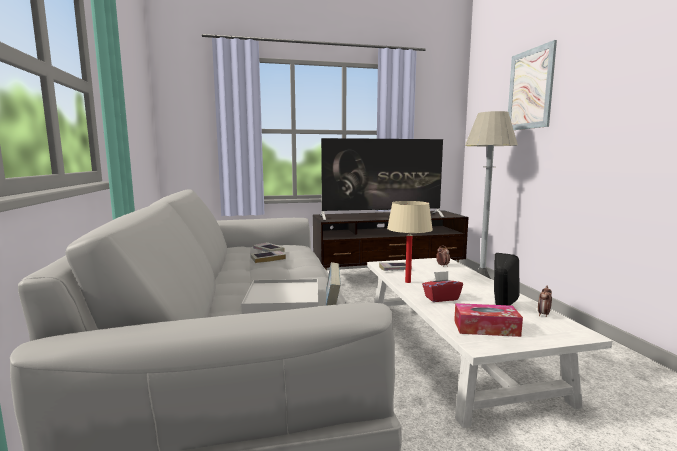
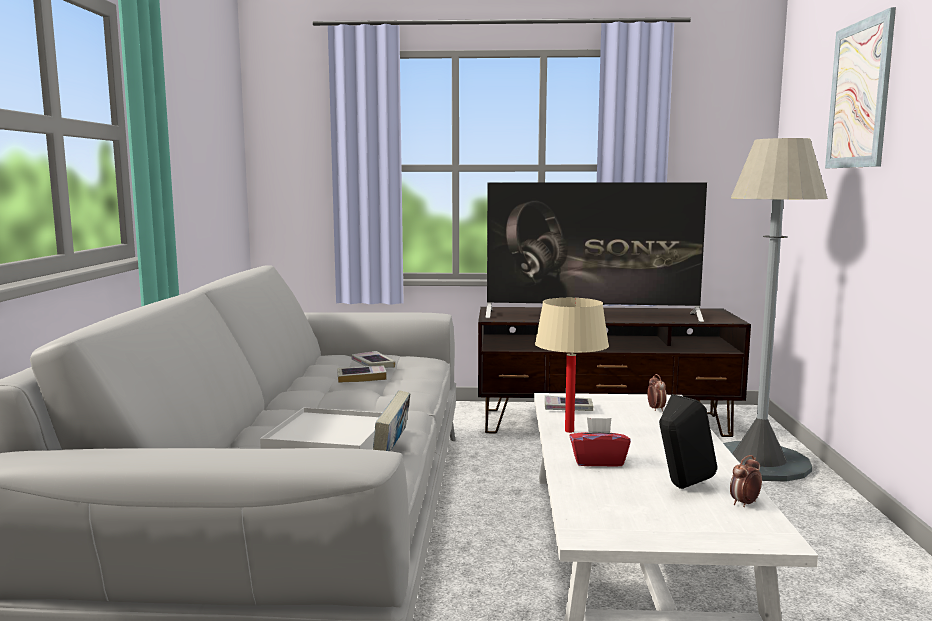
camera: 15 degrees right, 0 degrees up
(486, 328) = (623, 512): tissue box -> none

